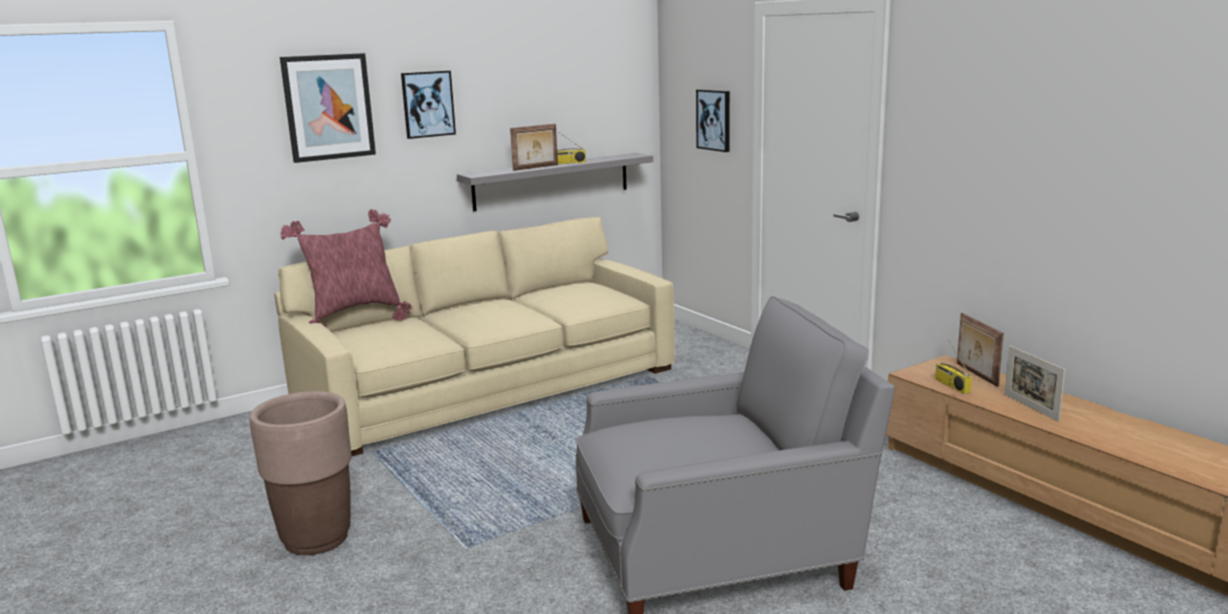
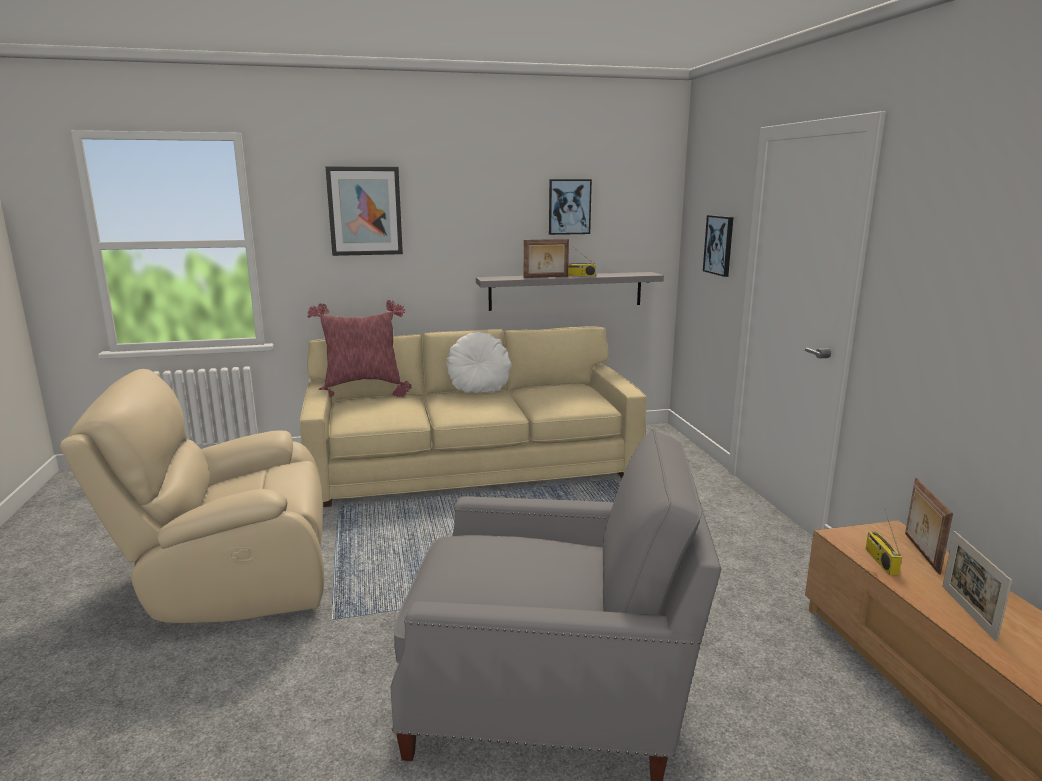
camera: 20 degrees right, 0 degrees up
(316, 539) = (232, 578): brown planter -> beige armchair
(428, 104) = (453, 214): picture -> picture (569, 207)
(485, 302) = (479, 391): none -> white pillow

